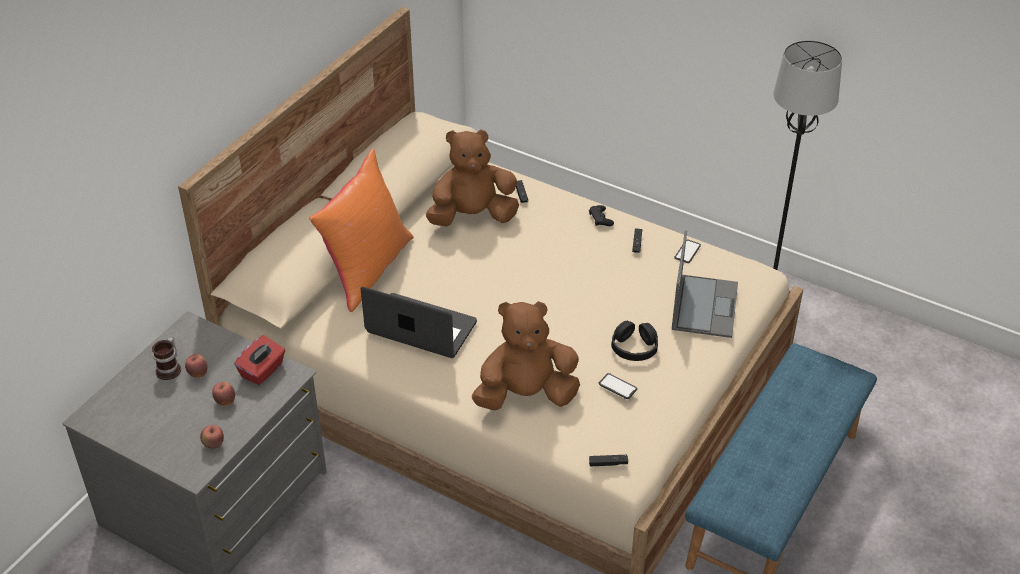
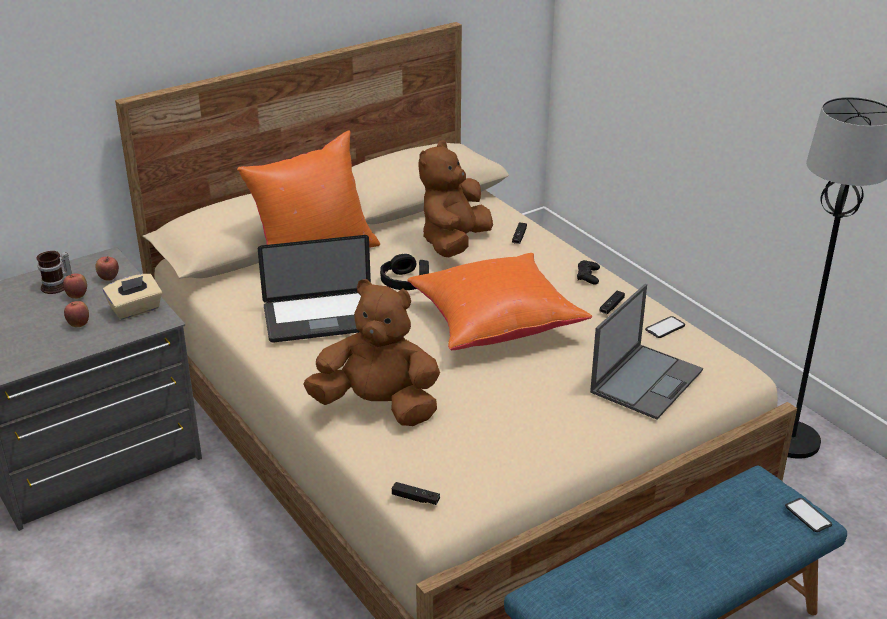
camera: 25 degrees right, 10 degrees down
(213, 445) = (34, 356): apple -> apple (108, 278)
(262, 371) = (136, 309): red tissue box -> beige tissue box
(421, 328) = (321, 319): laptop -> laptop turned 120 degrees clockwise
(472, 217) = (454, 243): brown plush toy -> brown plush toy turned 75 degrees counterclockwise
(559, 288) = (494, 323): none -> orange pillow
(617, 386) = (482, 426): phone -> phone (808, 515)
(634, 347) = (534, 397): black headphones -> black headphones (405, 281)

